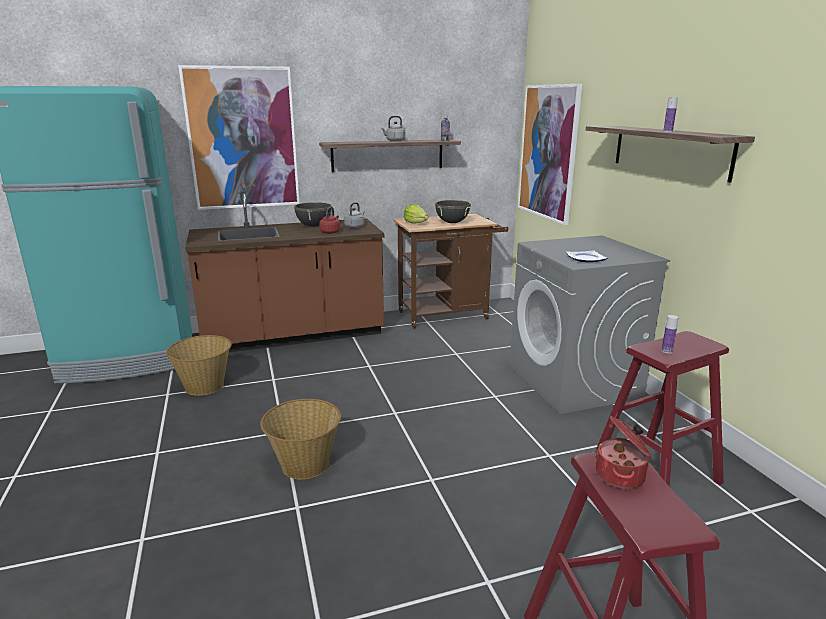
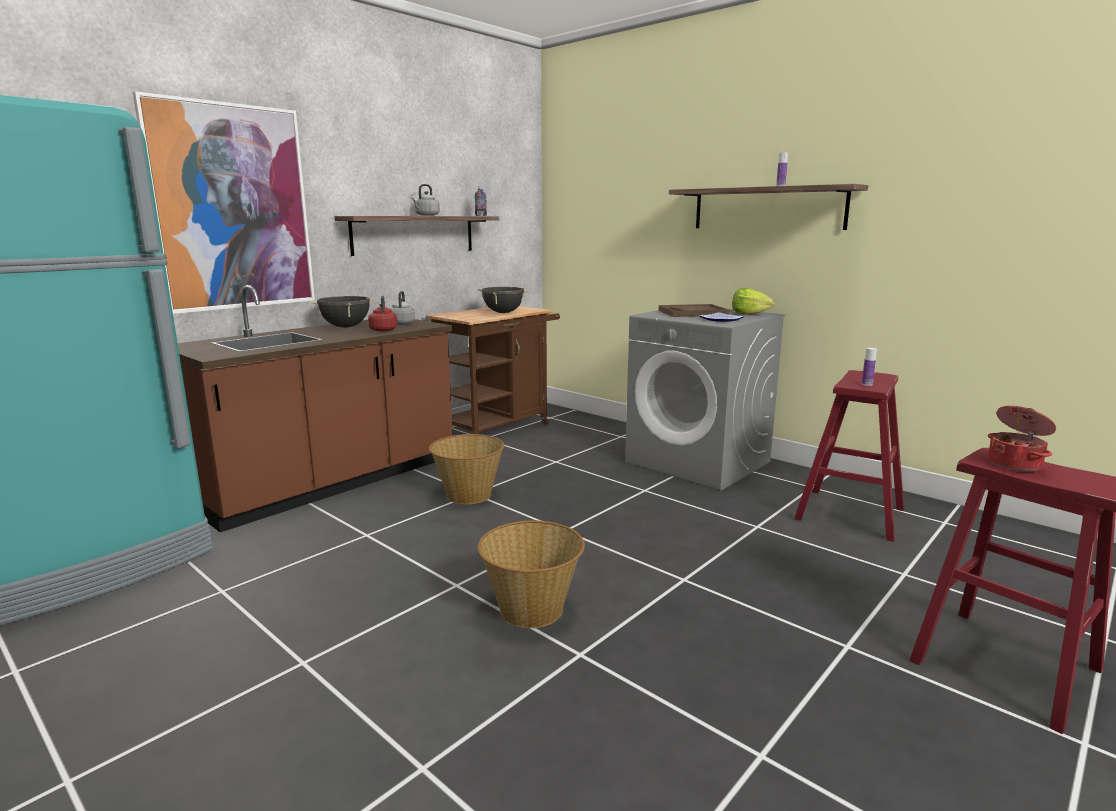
camera: 30 degrees left, 5 degrees down
(205, 386) = (272, 566): basket -> basket (468, 495)
(415, 223) = (462, 316): lettuce -> lettuce (749, 314)
(548, 152) = (591, 228): picture -> none
(580, 246) = (693, 313): none -> brown tray

